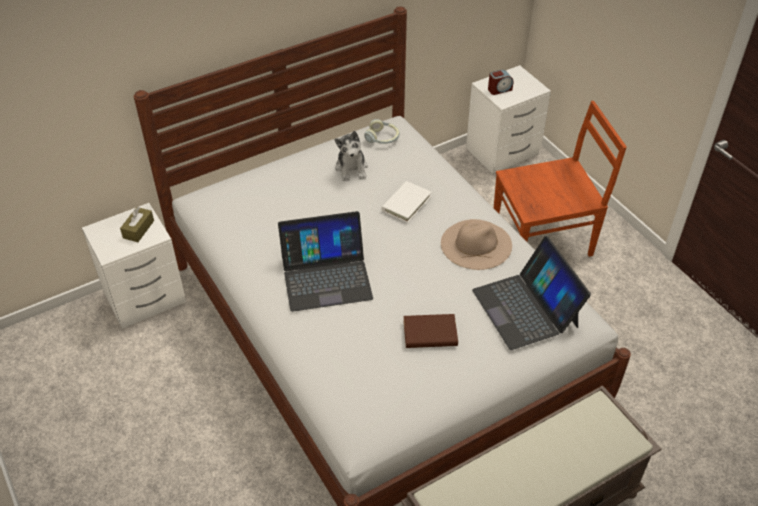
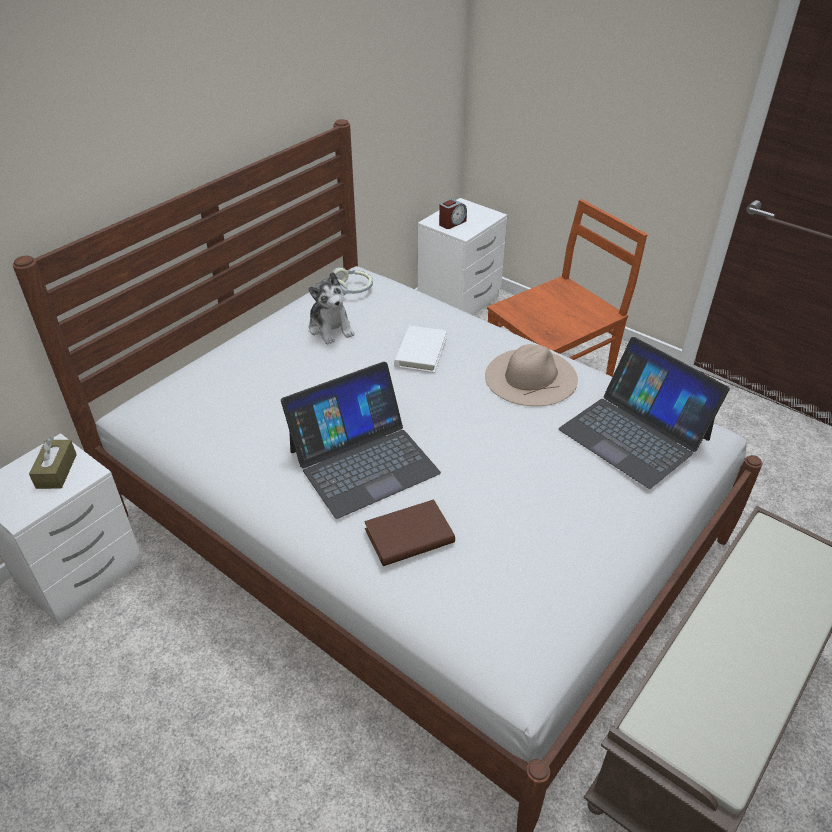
camera: 20 degrees left, 5 degrees down
(430, 333) = (538, 496): brown book -> brown book (409, 536)

